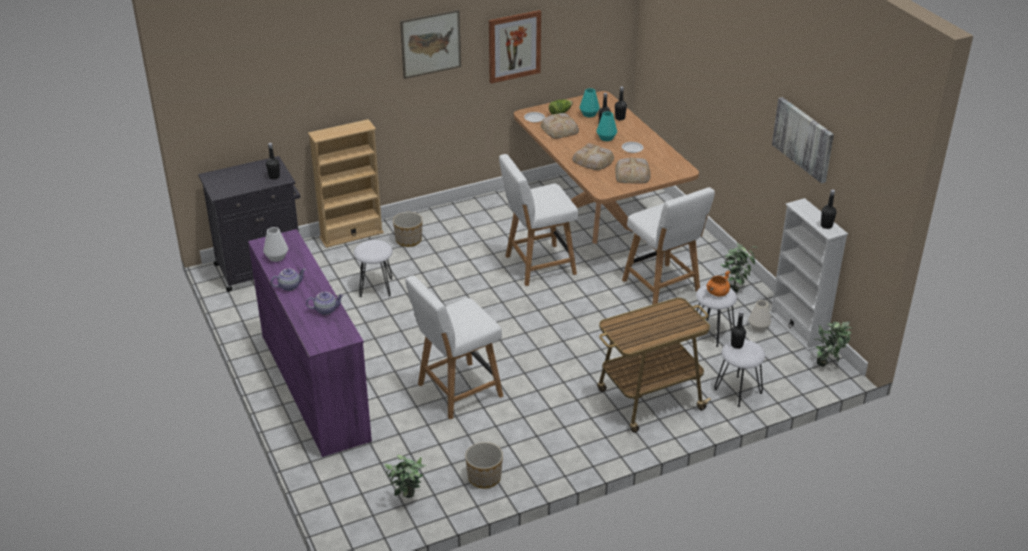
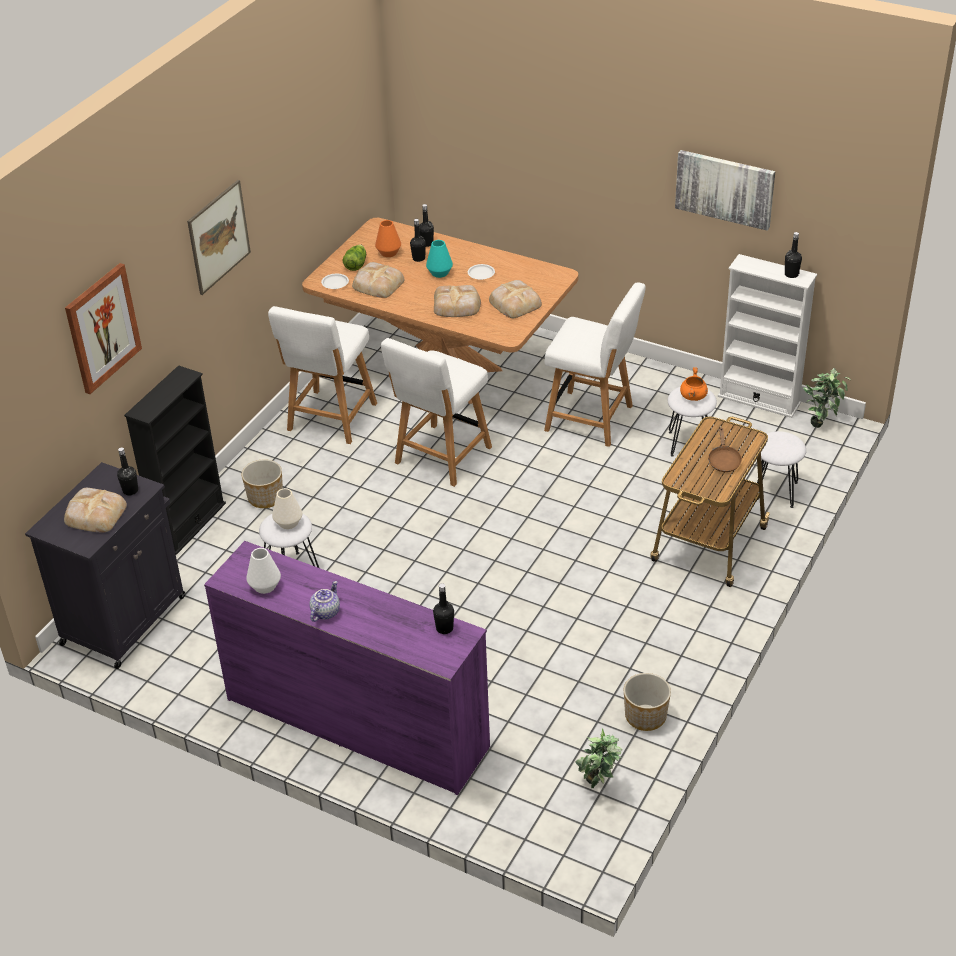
camera: 35 degrees left, 5 degrees up
(242, 180) = (95, 513): none -> bread
(326, 310) = (401, 617): teapot -> none
(351, 235) = (189, 524): beige bookcase -> black bookcase
(456, 392) = (514, 642): white chair -> white chair (330, 420)
(514, 46) = (291, 202): picture -> picture (102, 328)
(589, 114) = (389, 252): turquoise vase -> orange vase
(658, 329) = (723, 460): none -> brown frying pan
(735, 288) = (659, 385): potted plant -> none
(736, 345) = (770, 442): black bottle -> black bottle (444, 628)
(758, 327) = (723, 416): white vase -> white vase (288, 522)

